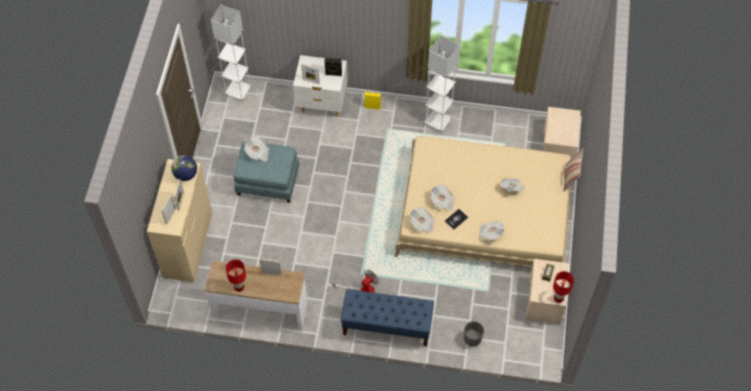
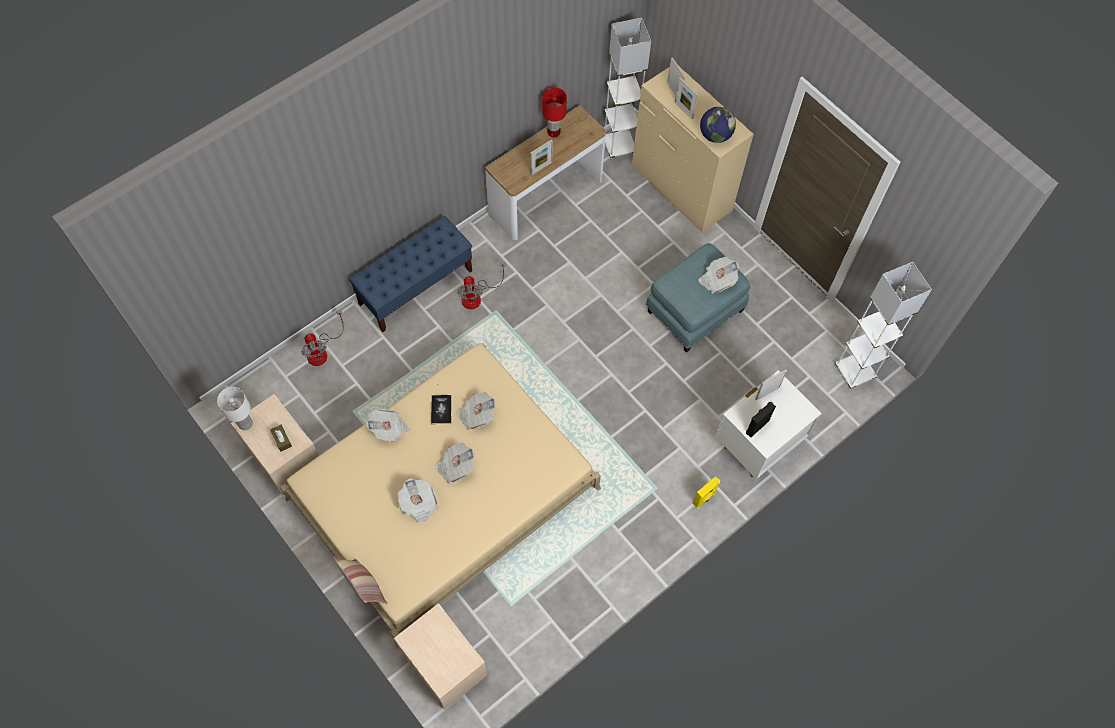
camera: 130 degrees right, 5 degrees up
(422, 224) = (470, 371): newspaper -> newspaper (455, 466)
(438, 122) = (614, 554): white floor lamp -> white floor lamp (619, 146)
(472, 338) = (321, 350): grey planter -> fan
(558, 298) = (246, 423): red table lamp -> white table lamp

